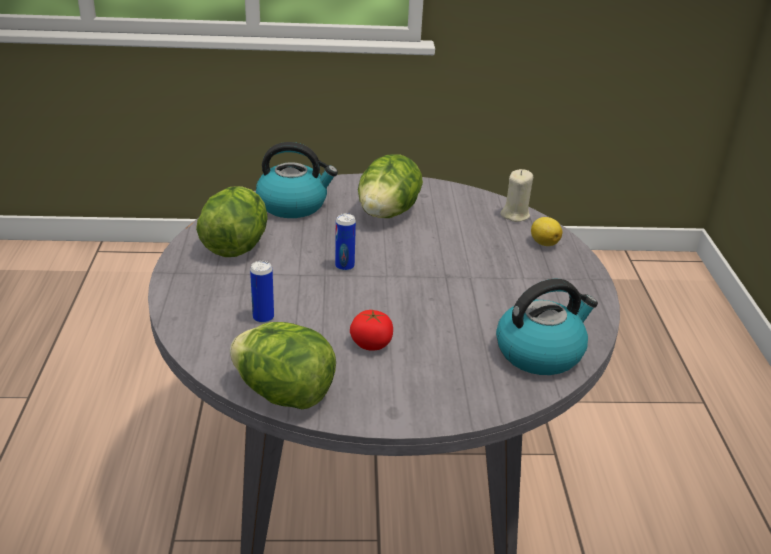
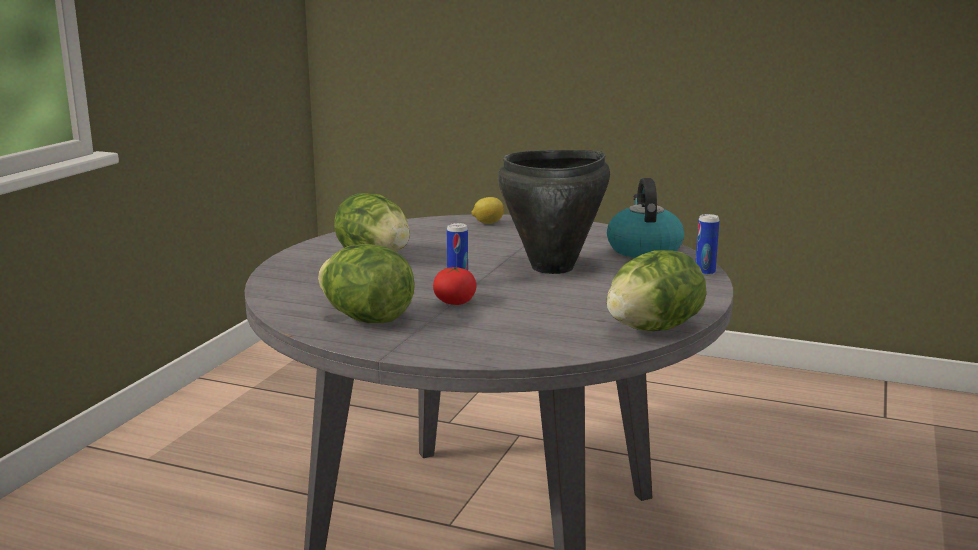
camera: 65 degrees left, 15 degrees down
(263, 318) = (521, 323): can -> can (705, 273)
(293, 205) = (306, 286): kettle -> none
(371, 344) = (596, 292): tomato -> tomato (454, 302)
(428, 306) = (553, 268): none -> black cooking pot
(515, 215) = (431, 222): beige candle -> none

